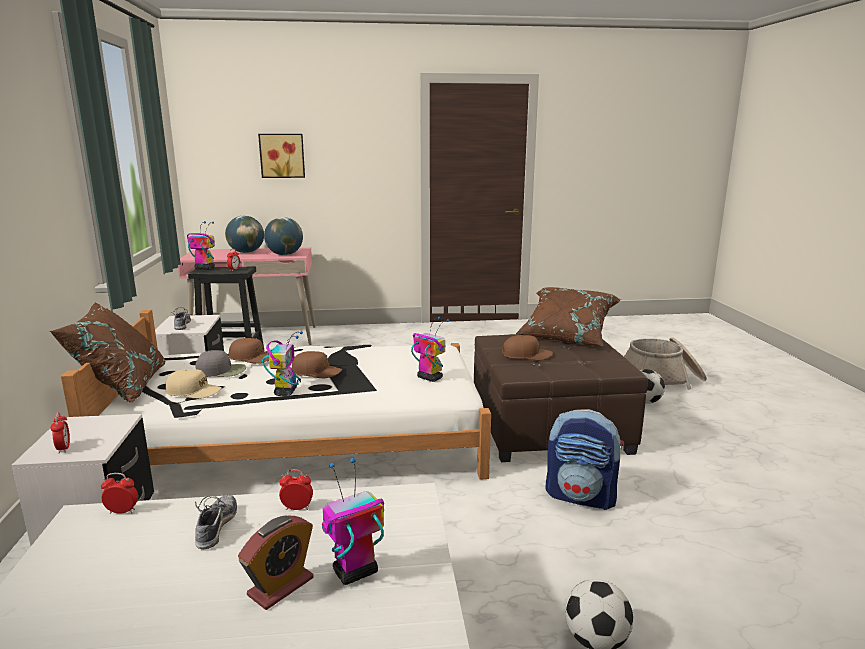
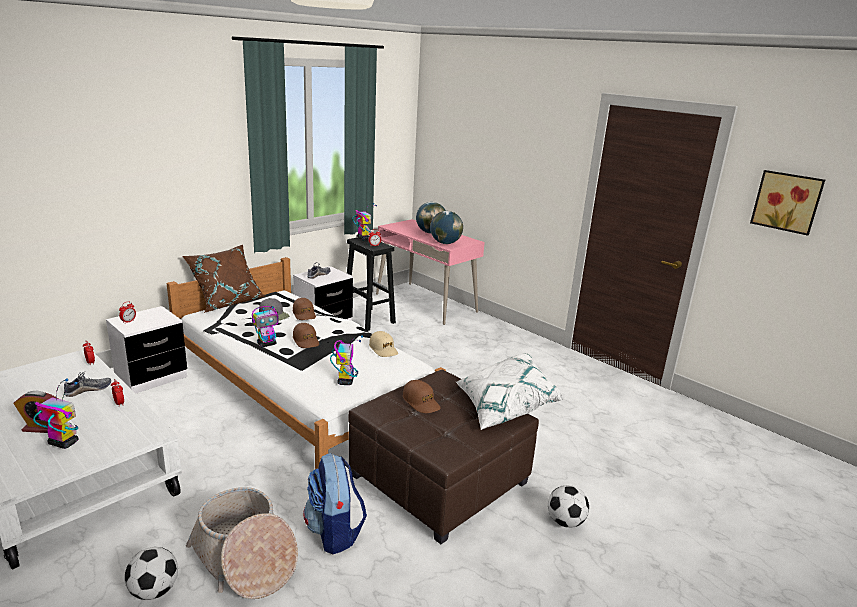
camera: 50 degrees right, 5 degrees up
(194, 392) = (237, 320): beige cap -> beige cap (383, 349)
(282, 155) = (479, 156): picture -> picture (787, 201)
(566, 335) = (503, 407): brown pillow -> white pillow
(662, 380) = (643, 520): basket -> basket (245, 559)

